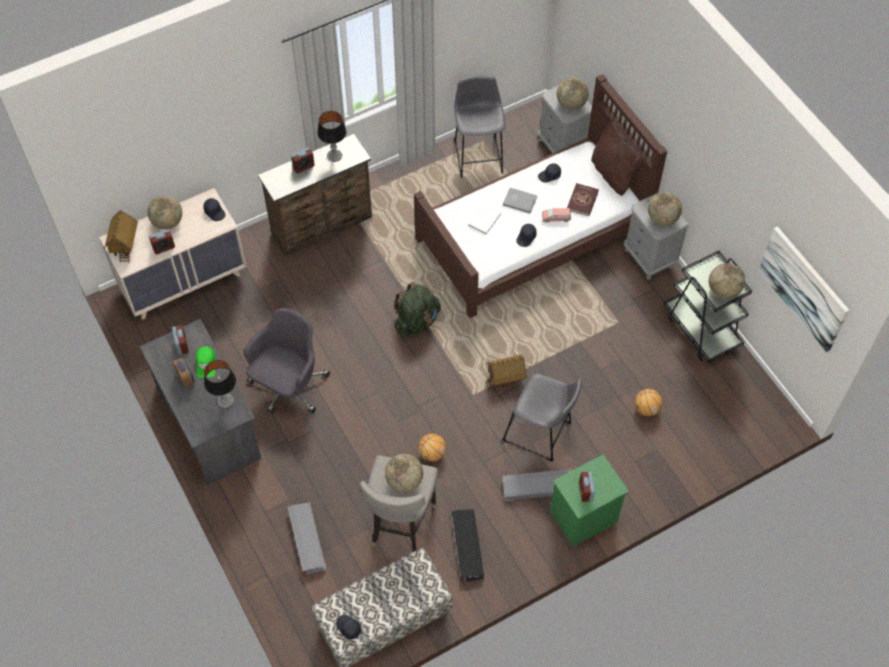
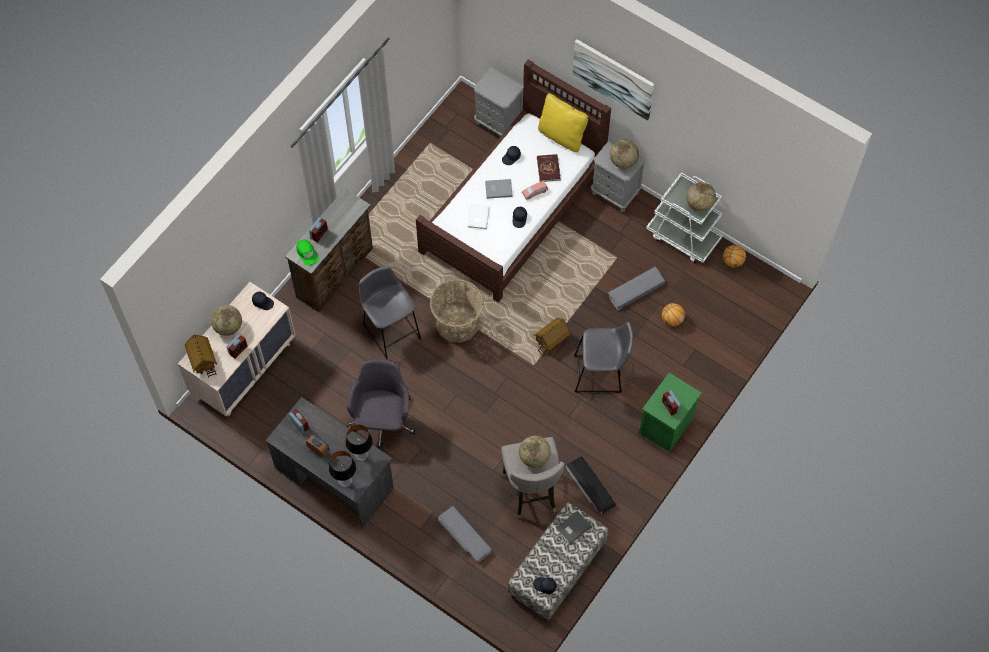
camera: 25 degrees left, 5 degrees up
(206, 363) = (328, 431): green cap -> green cap (307, 253)
(334, 156) = (339, 214): table lamp -> table lamp (345, 480)
(413, 577) = (572, 527): none -> grey book
(417, 321) = (457, 323): green backpack -> basket
(432, 453) = (525, 426): basketball -> basketball (732, 261)
(478, 155) = (432, 157): grey stool -> grey stool (390, 329)
(537, 486) = (619, 417): grey storage box -> grey storage box (635, 290)
(571, 104) = (502, 89): globe -> none
(613, 174) = (562, 135): brown pillow -> yellow pillow
(701, 329) = (683, 237): black cart -> white cart
(803, 288) = (769, 184): picture -> picture (613, 78)

